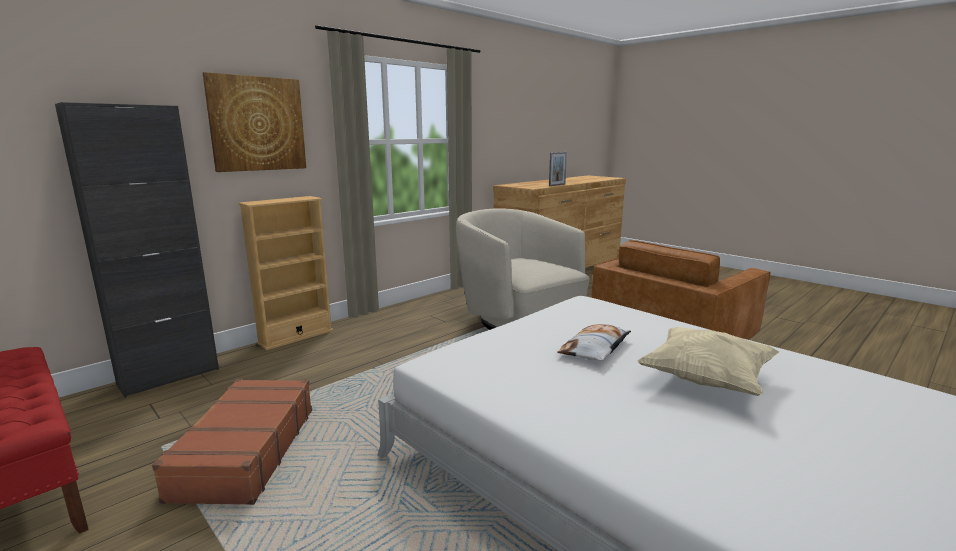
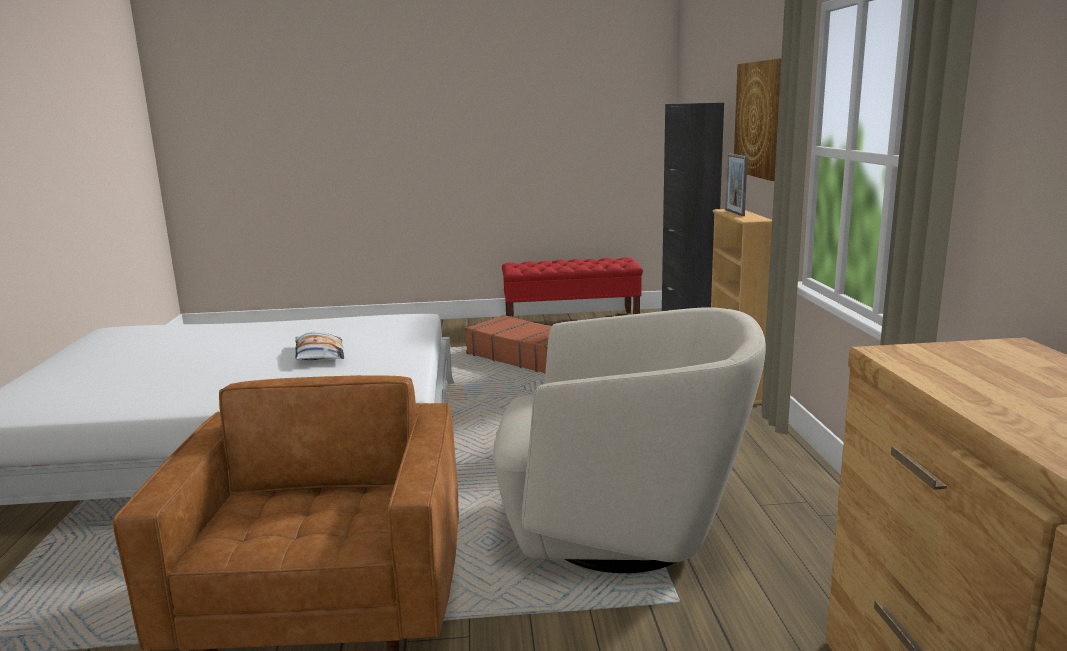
camera: 130 degrees right, 0 degrees up
(557, 185) = (967, 402): picture frame -> picture frame (734, 213)
(706, 380) = (211, 361): beige pillow -> none

